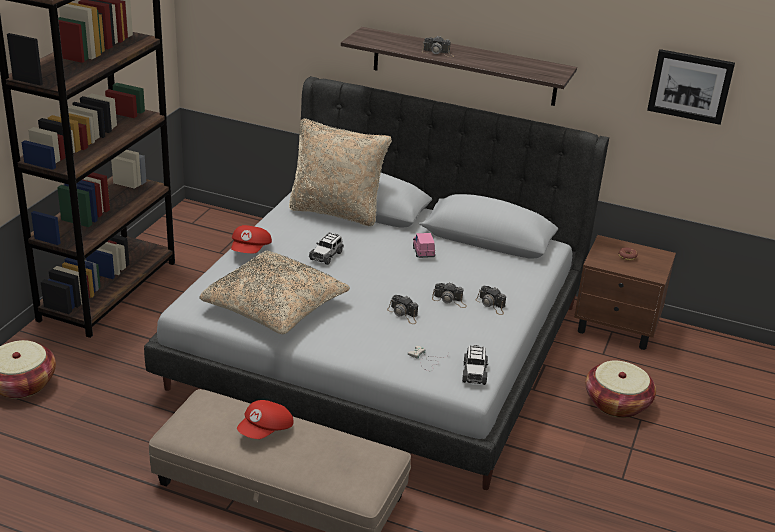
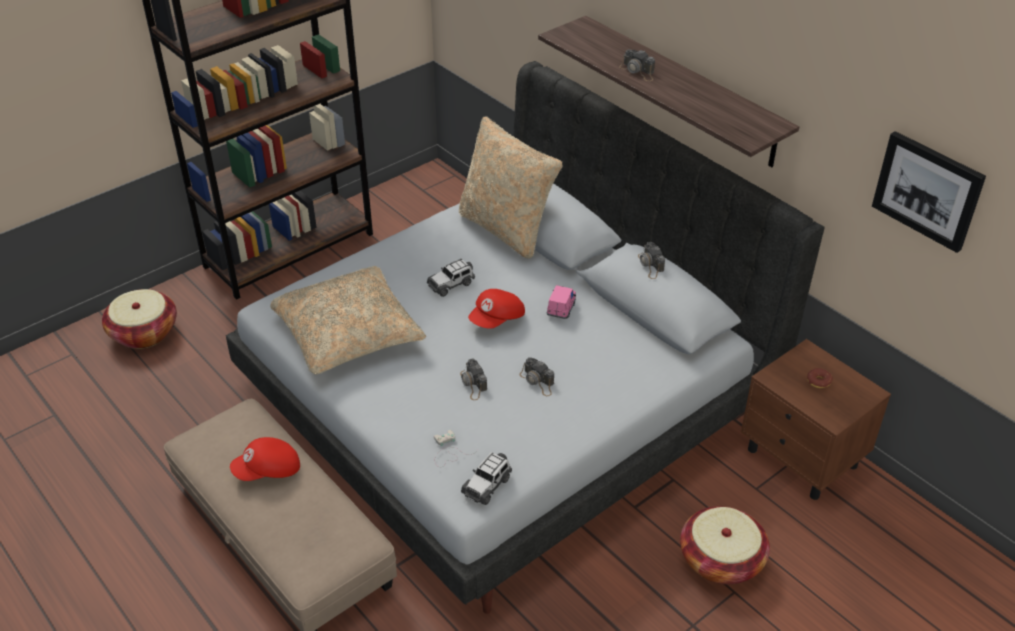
camera: 30 degrees right, 10 degrees up
(251, 250) = (380, 256): red cap -> red cap (497, 319)
(491, 305) = (580, 402): camera -> camera (650, 265)

